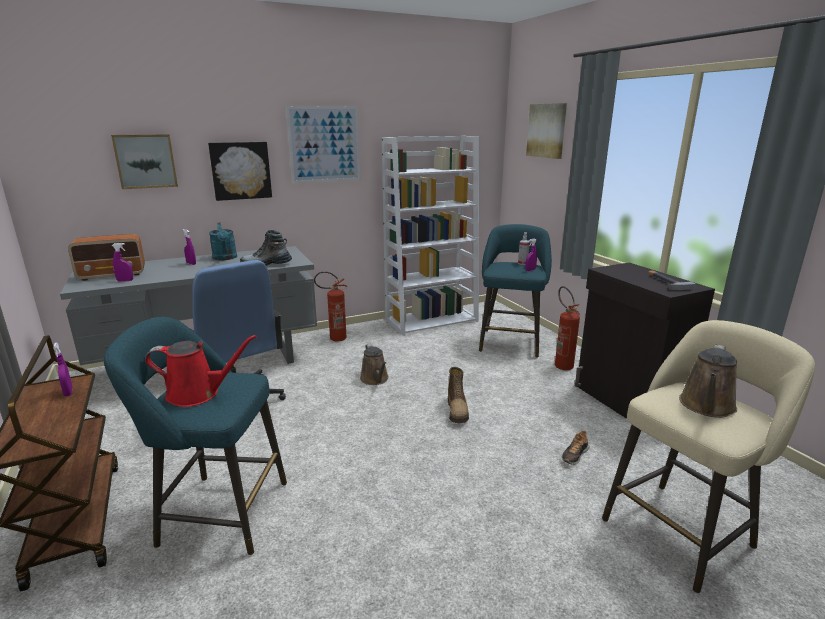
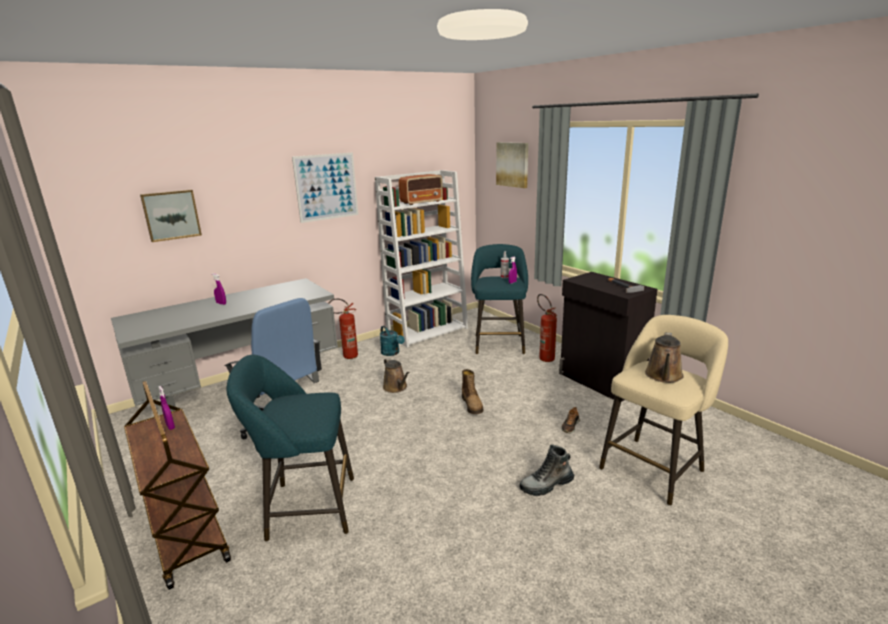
camera: 10 degrees left, 0 degrees up
(113, 275) = (155, 321): radio -> radio (422, 202)
(125, 281) = (171, 325): purple spray bottle -> none
(198, 394) = (293, 412): red watering can -> none
(225, 258) = (249, 295): turquoise watering can -> turquoise watering can (392, 353)
(240, 170) = (255, 216): picture -> none
(266, 265) = (292, 299): boot -> boot (546, 485)

